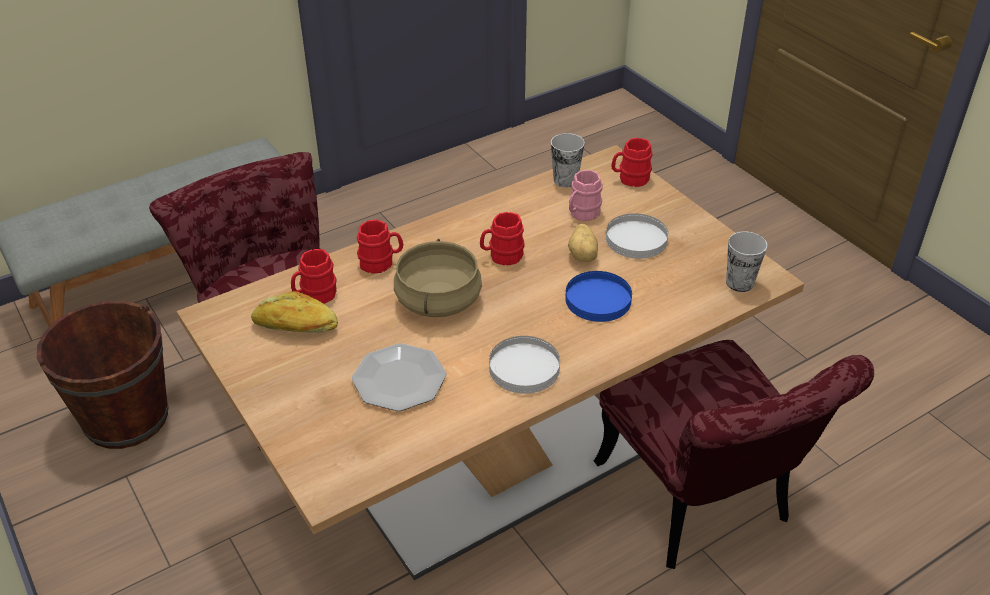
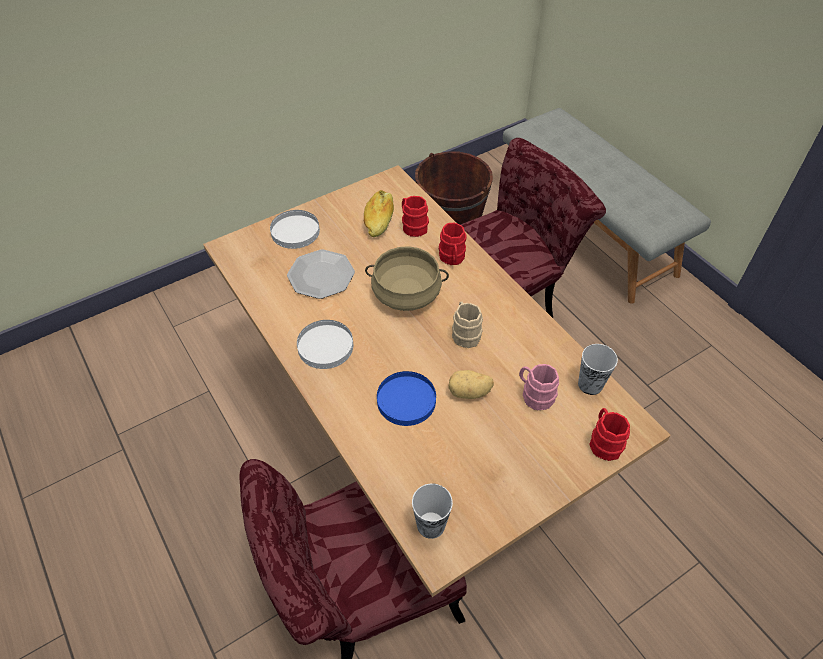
camera: 90 degrees right, 10 degrees up
(502, 256) = (464, 333): red mug -> beige mug
(635, 239) = (497, 438): white plate -> white plate (295, 231)

